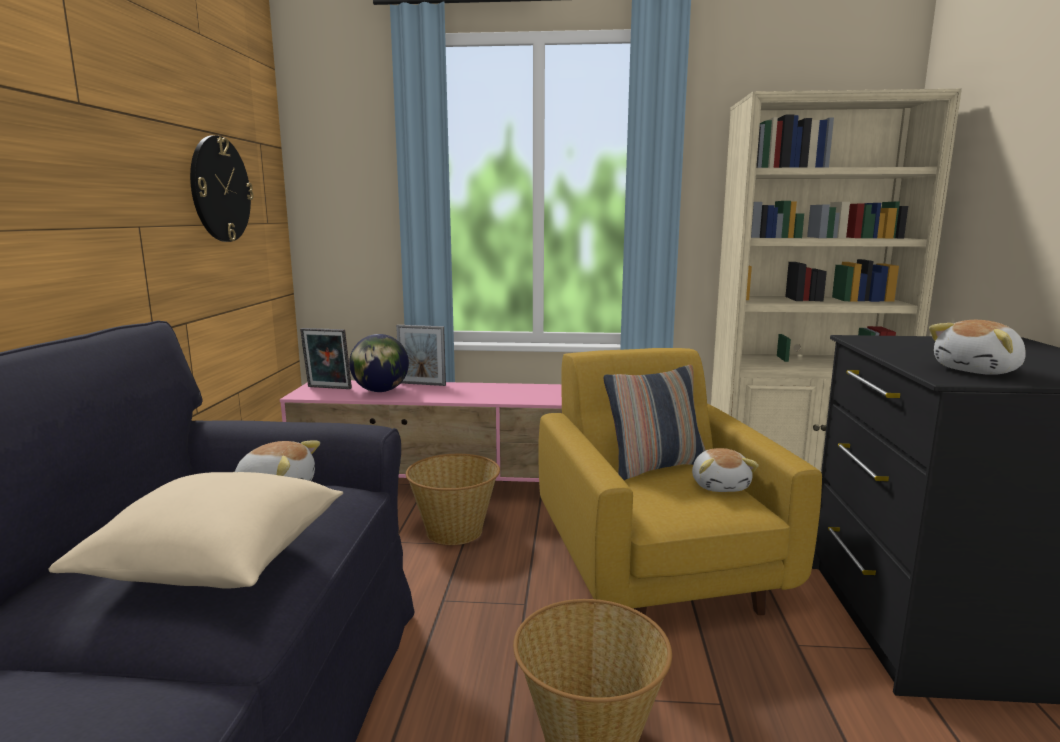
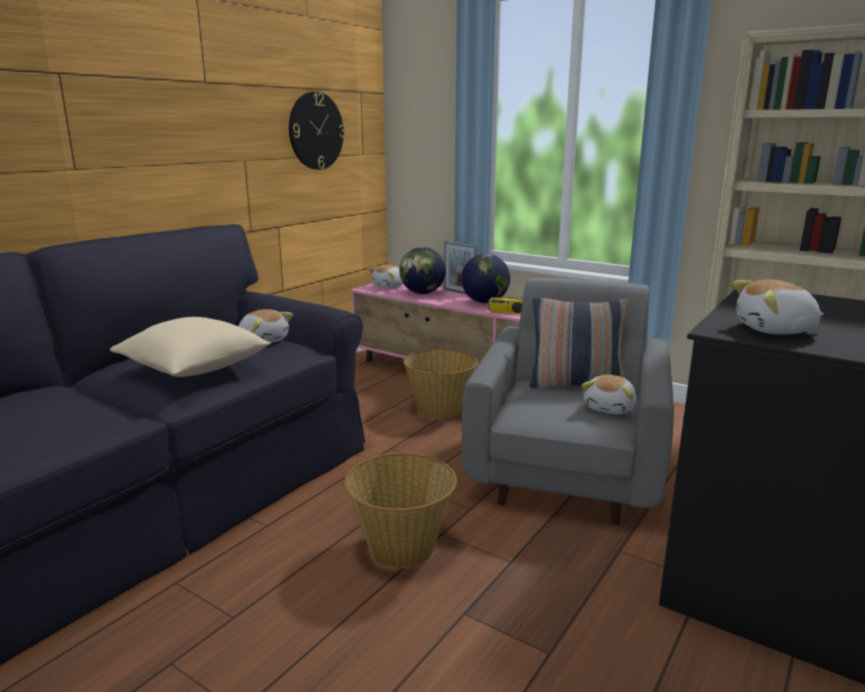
camera: 30 degrees right, 5 degrees up
(328, 388) = (390, 286): picture frame -> plush toy
(467, 391) = (485, 302): none -> globe
(506, 399) = (506, 312): none -> radio
(657, 566) = (568, 469): yellow armchair -> grey armchair

